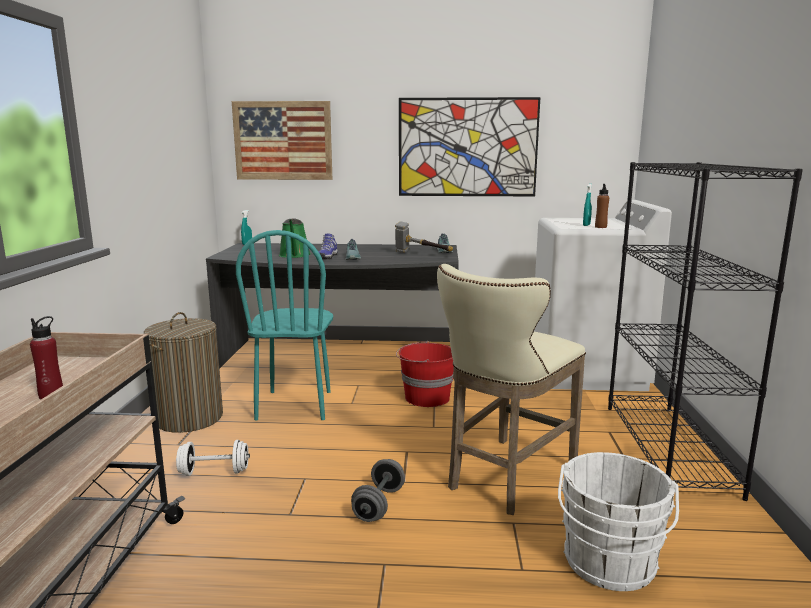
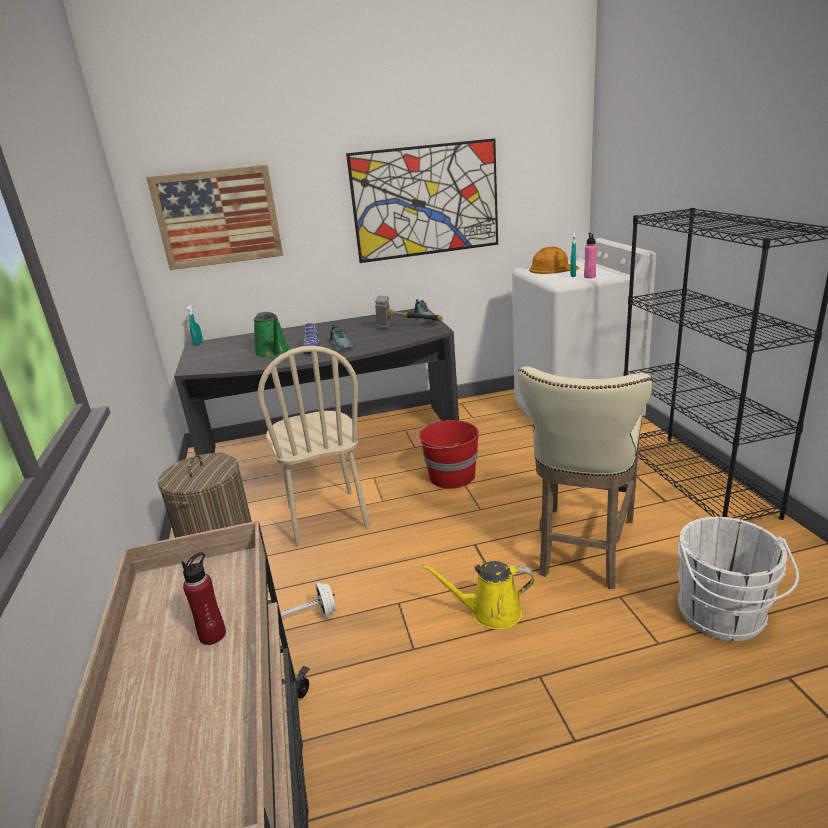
camera: 15 degrees left, 10 degrees up
(295, 405) = (326, 517): turquoise chair -> beige chair
(379, 505) = (490, 612): grey dumbbell -> yellow watering can
(575, 220) = (553, 269): none -> orange hard hat
(600, 227) = (589, 277): brown bottle -> pink bottle

